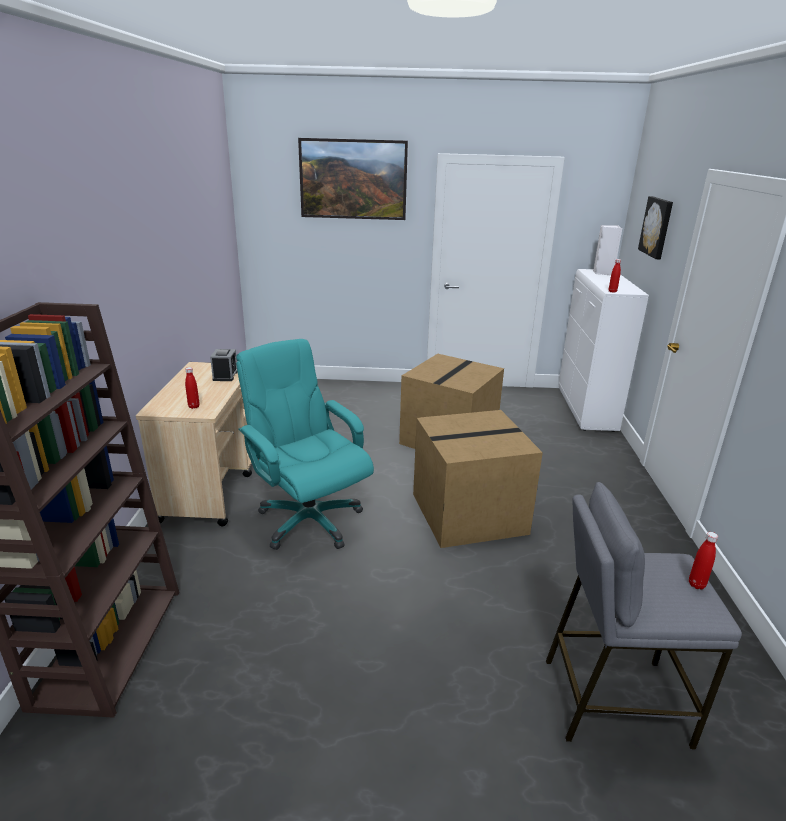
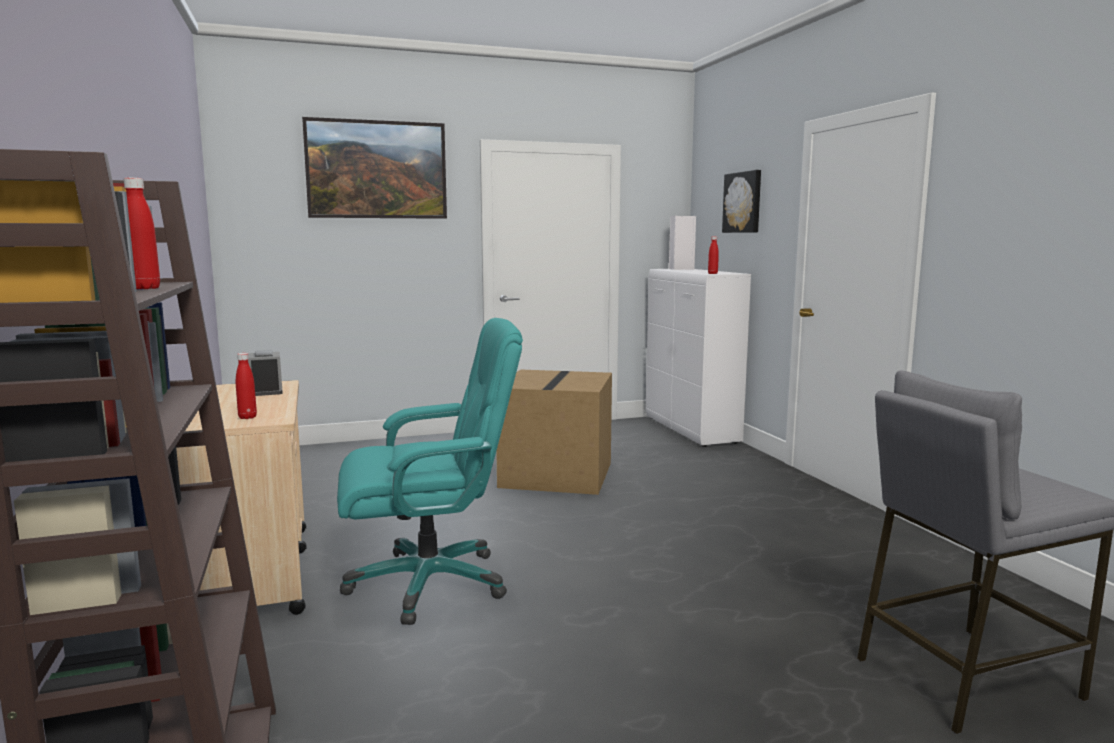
camera: 20 degrees left, 15 degrees down
(309, 520) = (430, 583): turquoise office chair -> turquoise office chair turned 135 degrees clockwise
(469, 512) = (640, 536): cardboard box -> none
(696, 584) = (1034, 475): red bottle -> red bottle (144, 288)

